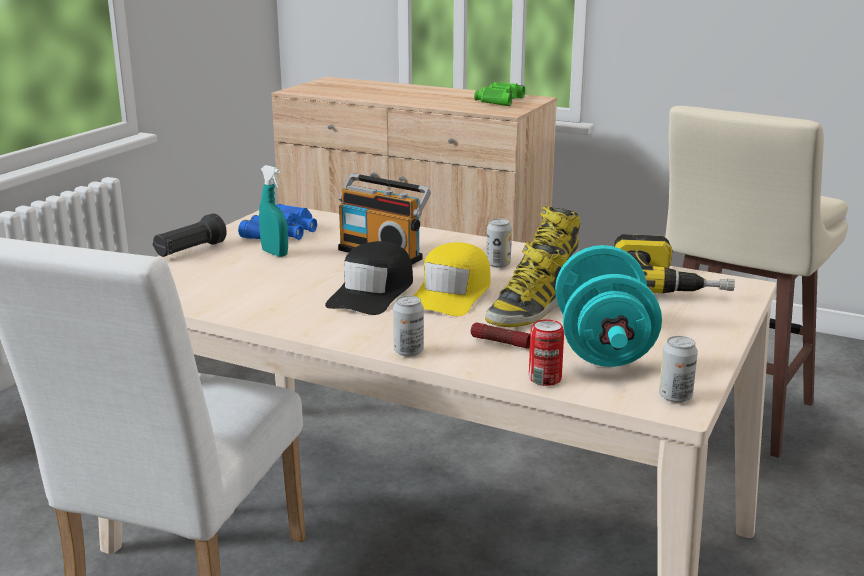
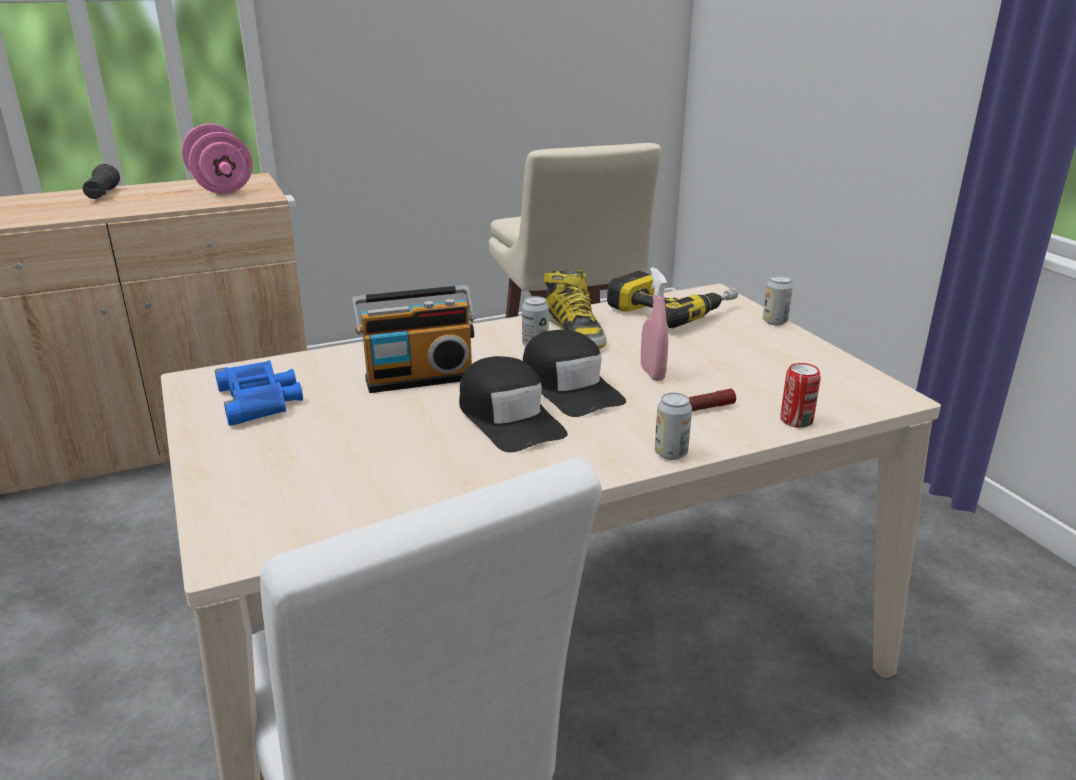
camera: 50 degrees left, 5 degrees up
(190, 251) = (204, 469): black flashlight -> black flashlight (102, 195)
(275, 253) = (313, 426): turquoise spray bottle -> none
(451, 294) = (569, 387): yellow cap -> black cap
(498, 100) = (221, 187): green binoculars -> pink dumbbell
(528, 310) = (652, 373): boot -> pink spray bottle
(603, 346) = (761, 377): turquoise dumbbell -> none
(675, 397) = (877, 390): can -> can (775, 322)

